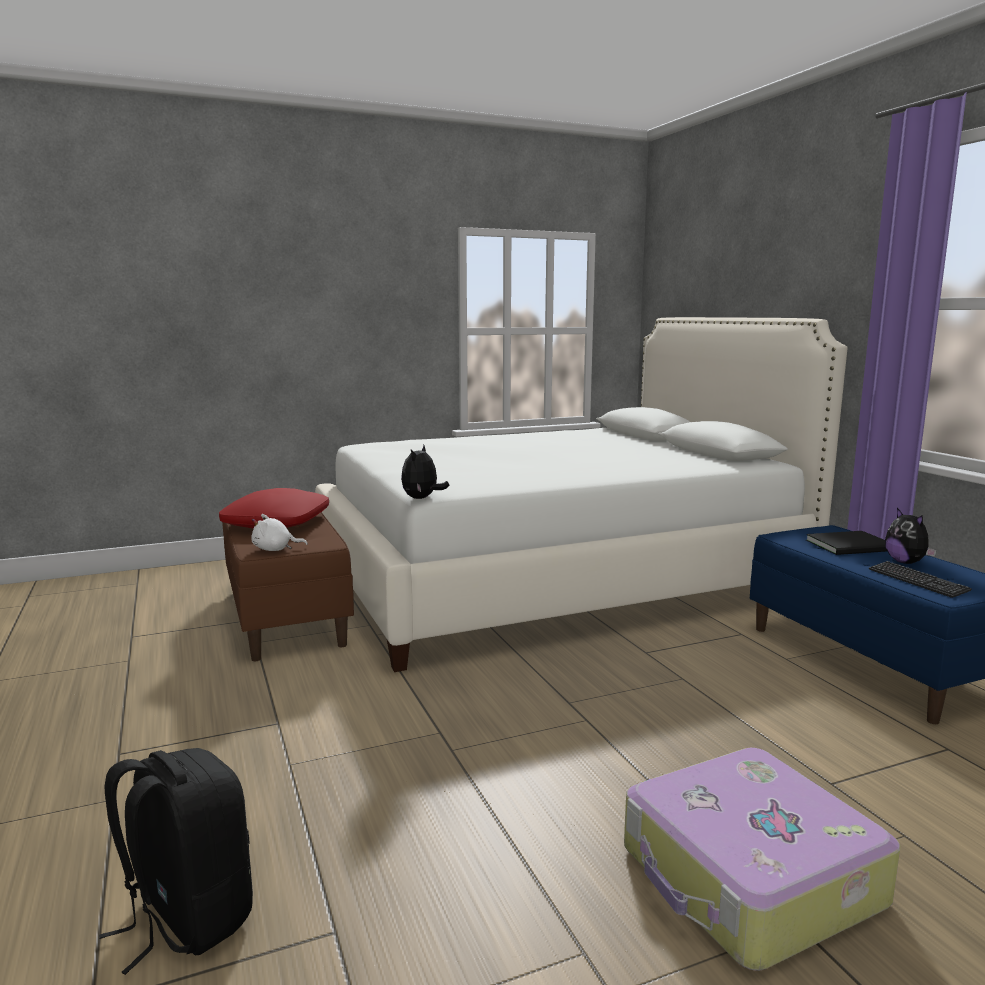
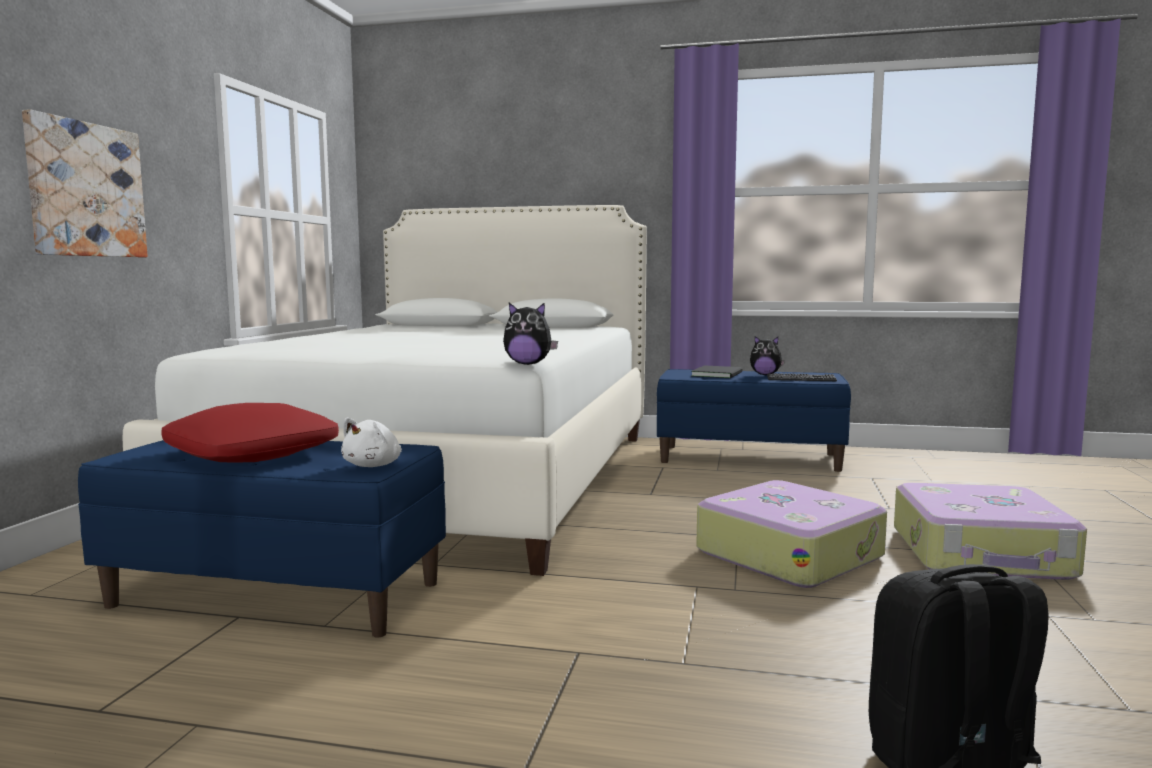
camera: 55 degrees left, 5 degrees down
(287, 616) = (278, 594): brown bench -> blue bench
(329, 331) = (85, 190): none -> picture
(422, 498) = (528, 364): plush toy -> plush toy turned 45 degrees counterclockwise
(575, 755) = (789, 553): none -> suitcase

